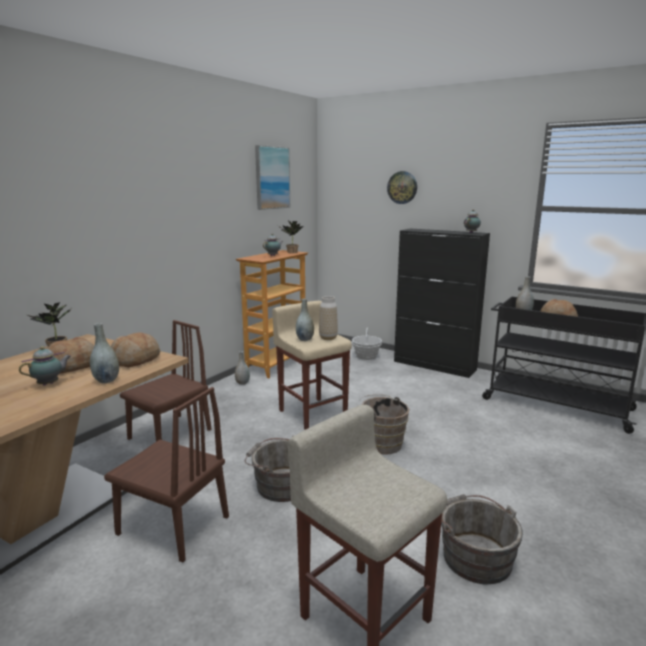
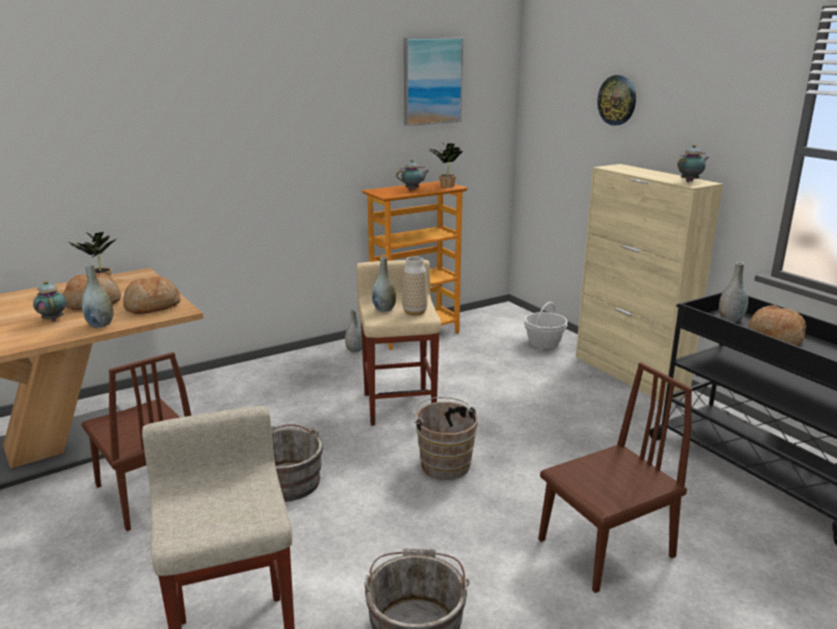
camera: 25 degrees right, 5 degrees up
(50, 384) = (53, 319): teapot -> teapot turned 105 degrees counterclockwise
(170, 434) = (227, 395): brown chair -> brown chair (605, 548)
(434, 365) = (630, 374): black cabinet -> beige cabinet

